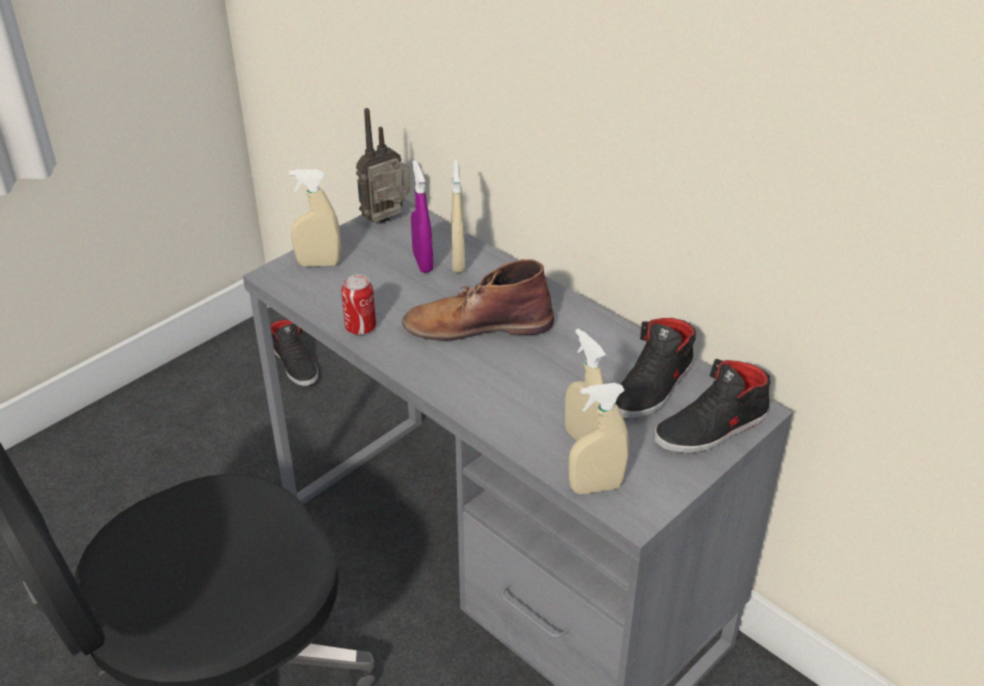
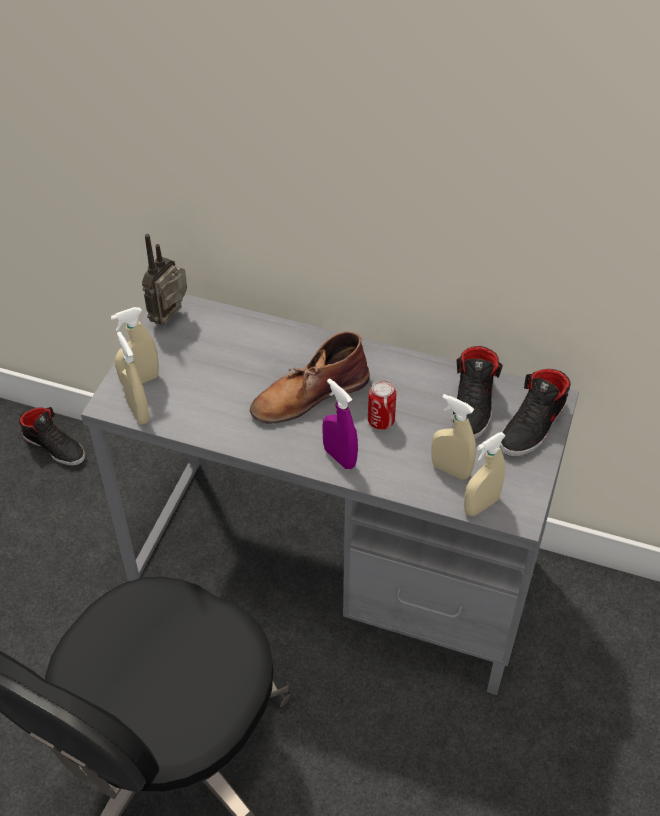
camera: 25 degrees left, 10 degrees up
(360, 327) = (217, 430): can -> can (381, 421)
(423, 262) = (227, 350): purple spray bottle -> purple spray bottle (339, 457)
(458, 262) = (256, 340): beige spray bottle -> beige spray bottle (138, 412)

